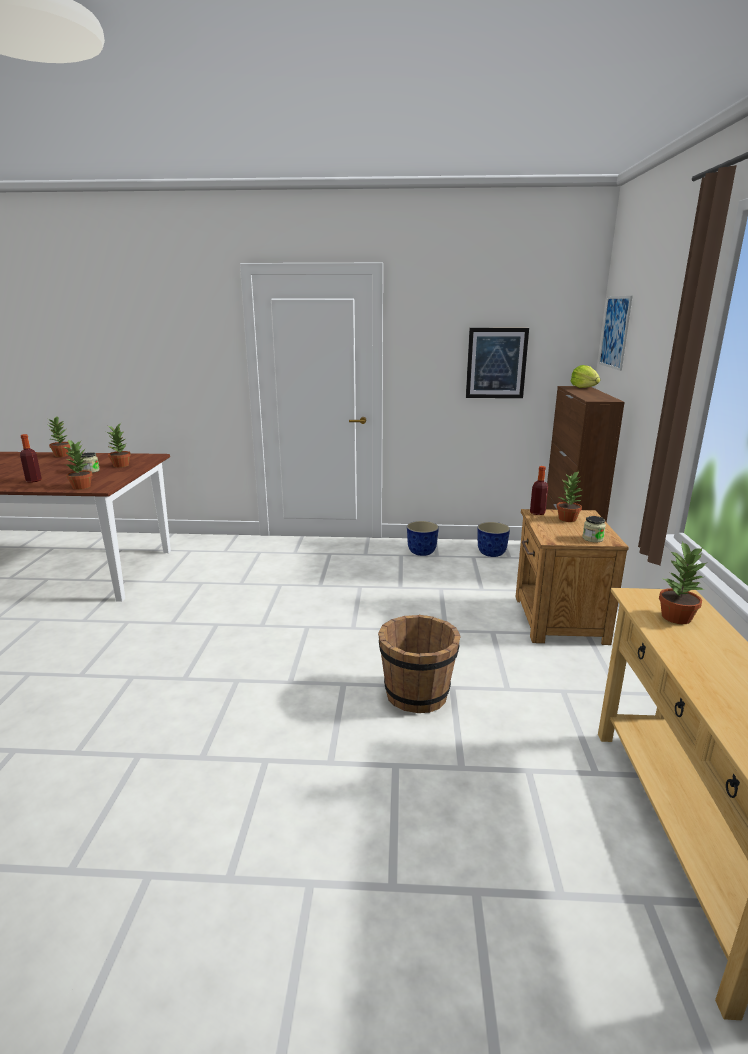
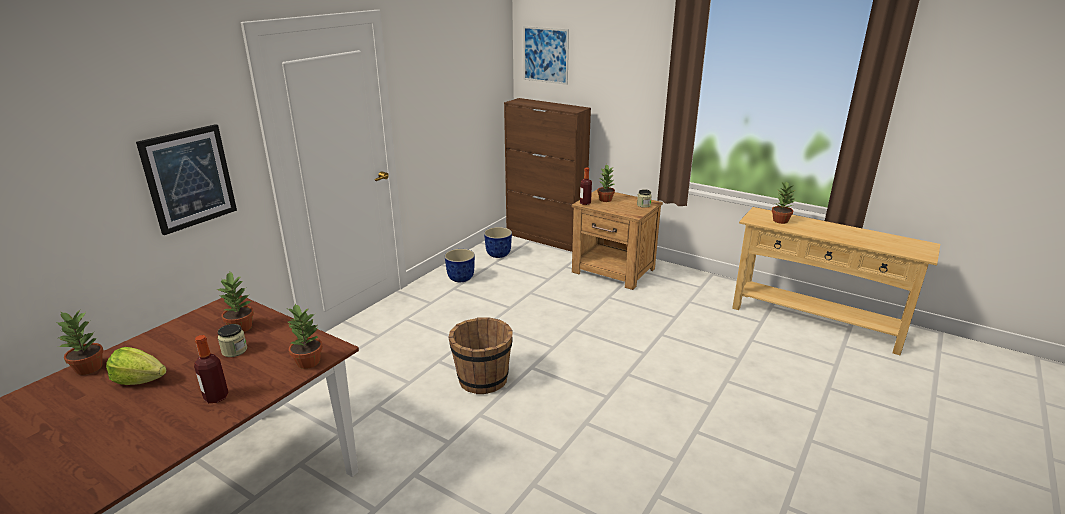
camera: 60 degrees left, 5 degrees up
(417, 694) = (659, 349): brown bucket -> brown bucket (482, 379)
(496, 363) = (463, 92): picture -> picture (189, 178)
(584, 388) = (525, 100): lettuce -> lettuce (140, 380)

